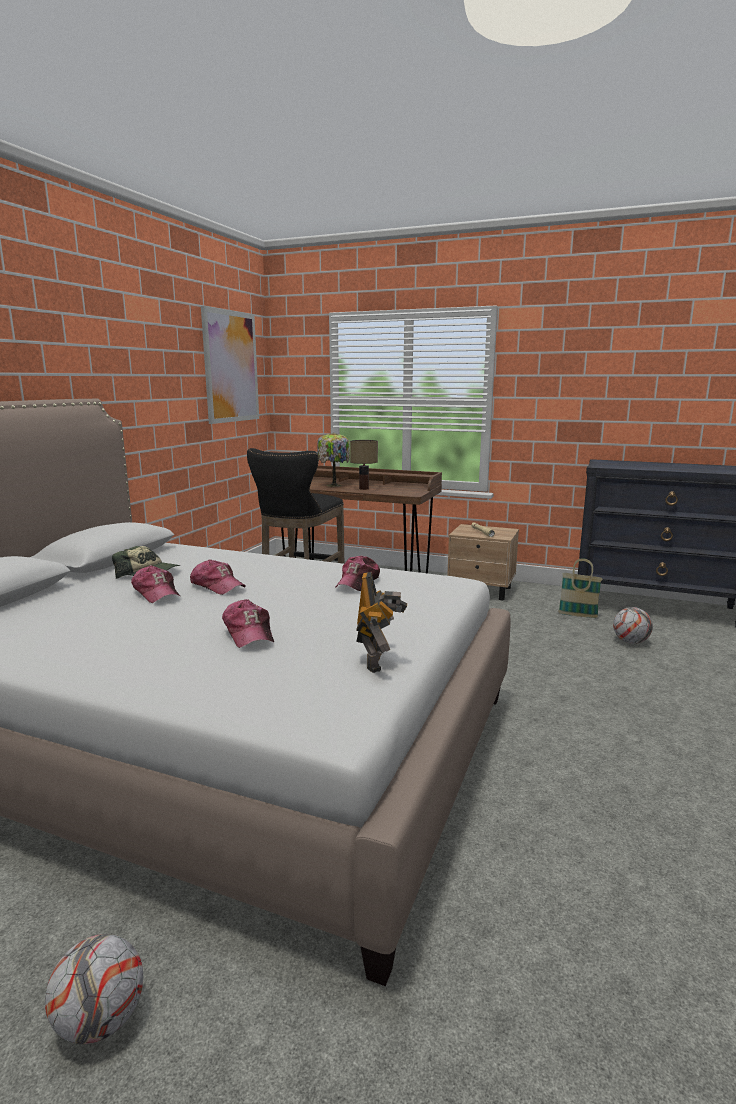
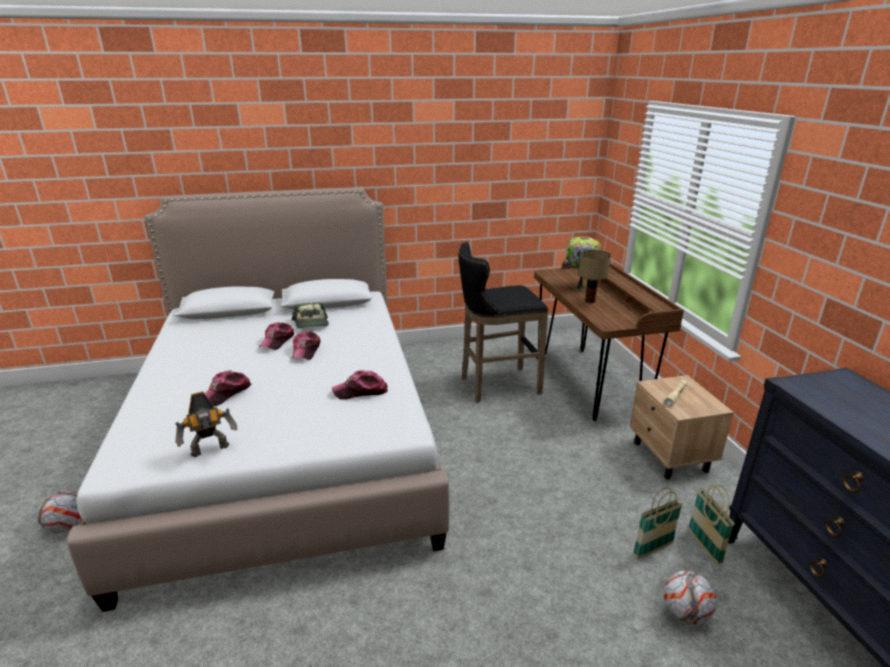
camera: 55 degrees right, 10 degrees up
(231, 367) = (541, 153): picture -> none
(567, 629) = (653, 549): none -> basket

